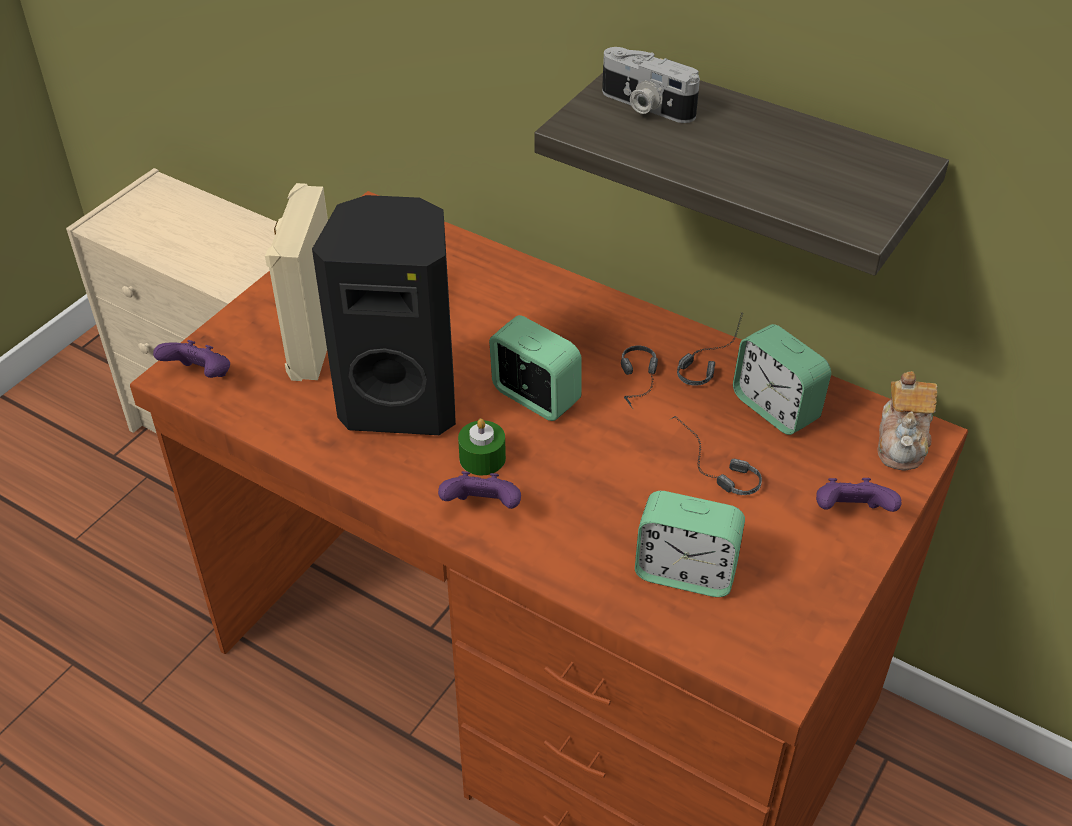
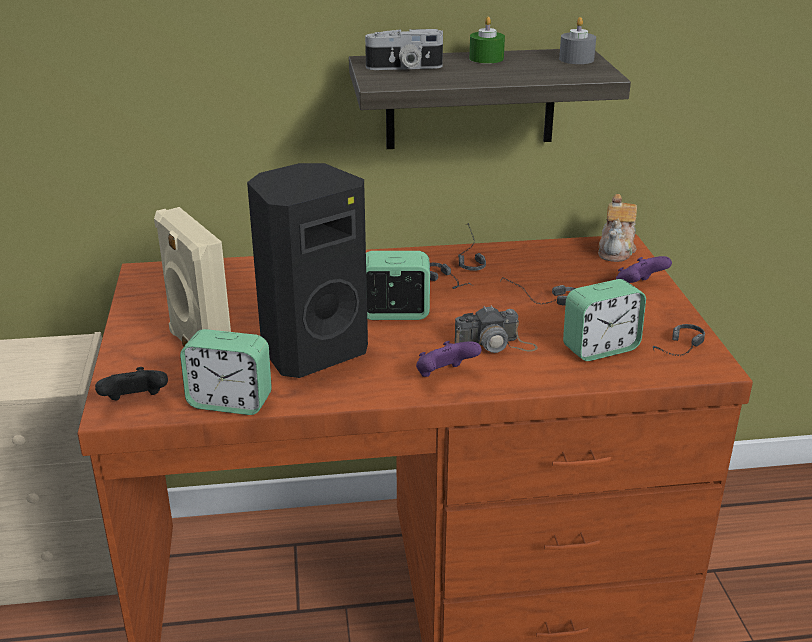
camera: 40 degrees left, 15 degrees down
(200, 376) = (135, 402): purple game controller -> black game controller
(482, 458) = (407, 354): green candle -> green candle (486, 58)
(580, 499) = (495, 345): none -> camera
(768, 631) = (678, 351): none -> headphones
(775, 408) = (535, 262): alarm clock -> alarm clock (230, 402)
(881, 177) = (576, 59): none -> grey candle
(902, 442) = (616, 250): teapot -> teapot turned 45 degrees clockwise

